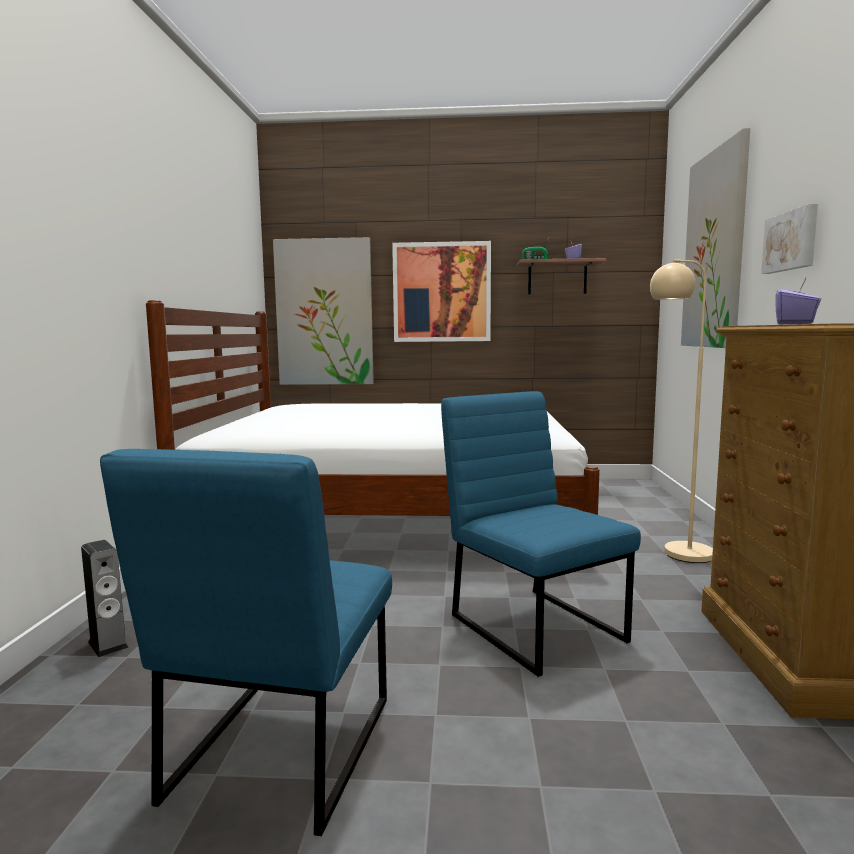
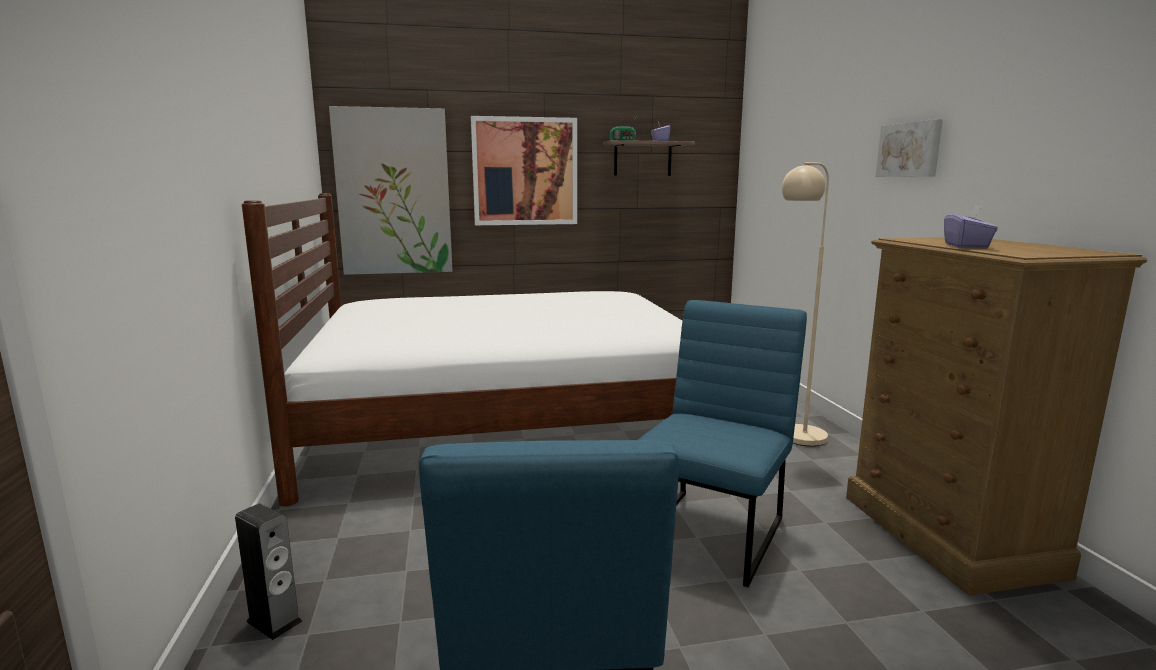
camera: 15 degrees left, 5 degrees up
(534, 625) = (713, 532): blue chair -> blue chair turned 75 degrees clockwise
(714, 250) = (811, 144): picture -> none

